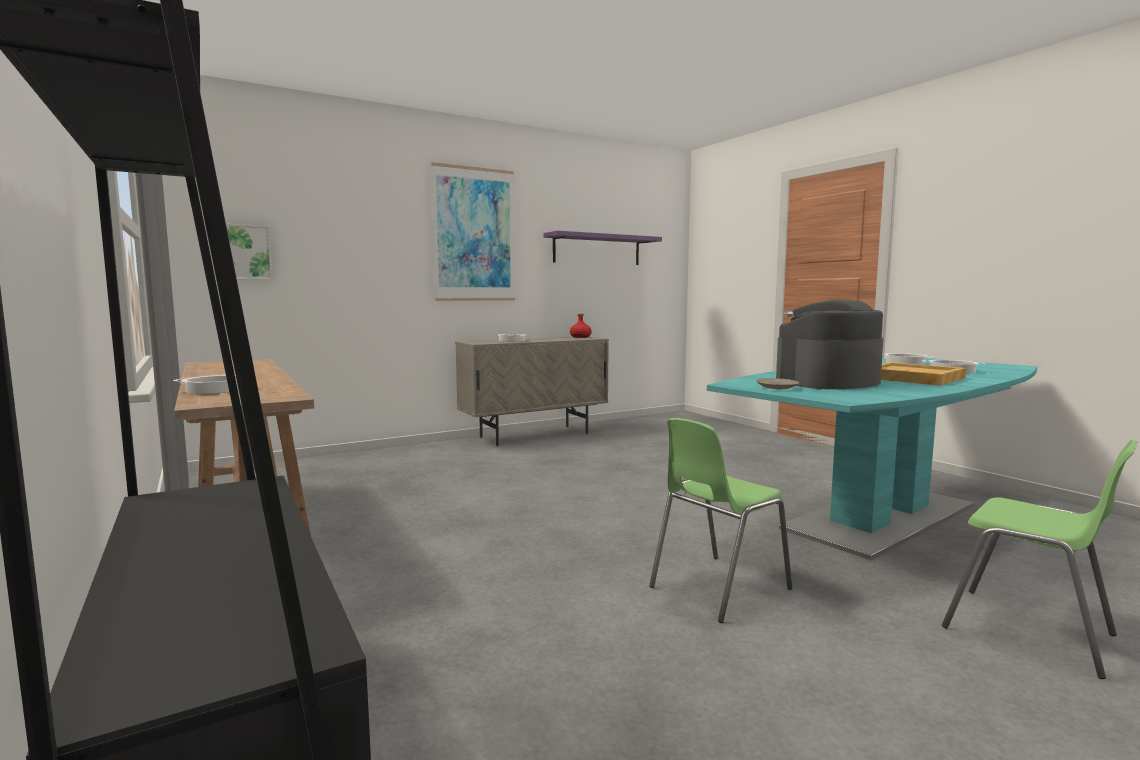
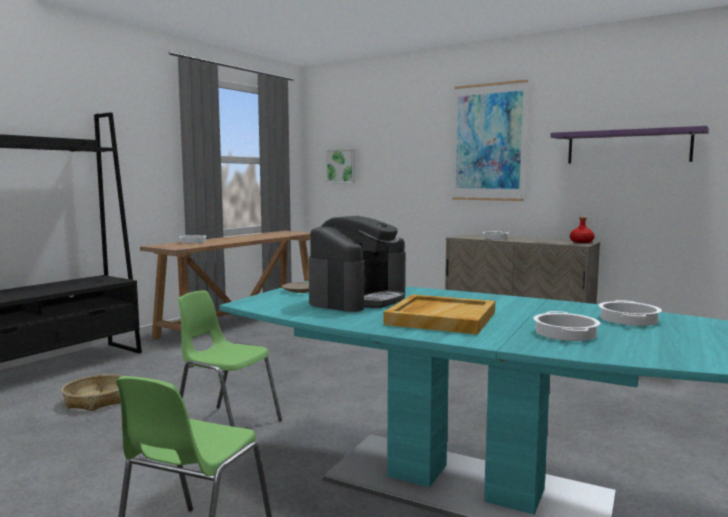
camera: 65 degrees right, 0 degrees up
(538, 687) = (96, 400): none -> basket
(828, 382) = (358, 299): coffee machine -> coffee machine turned 90 degrees clockwise

